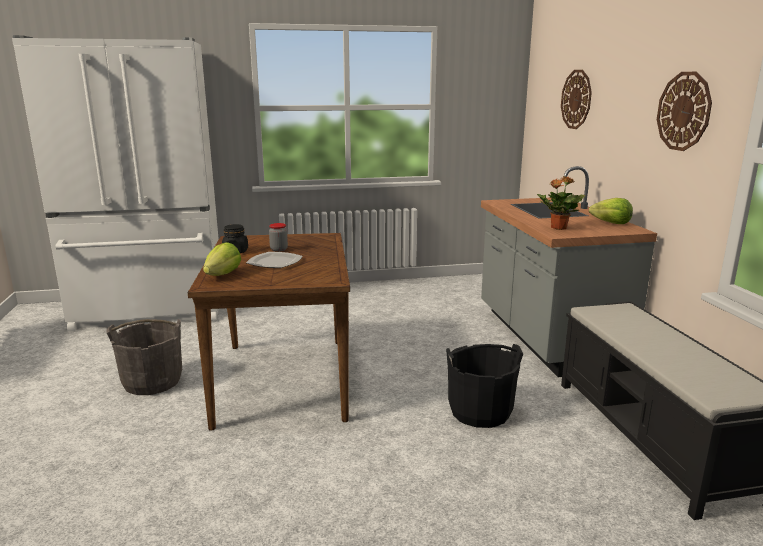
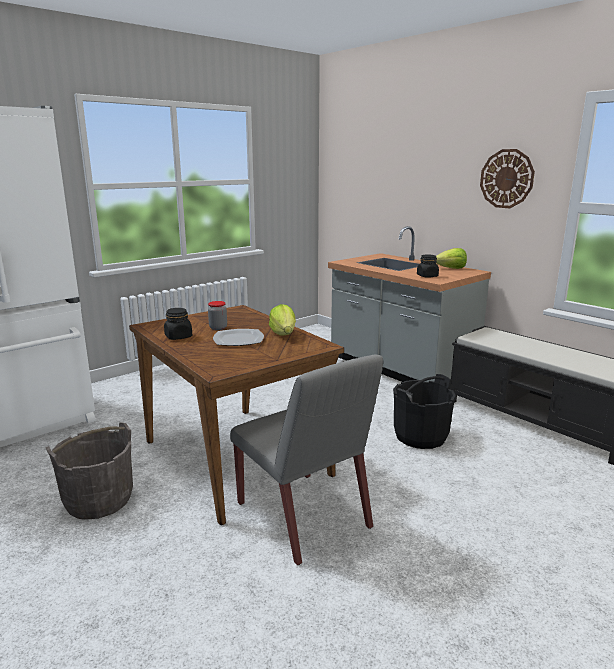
camera: 30 degrees left, 0 degrees up
(223, 275) = (212, 360): lettuce -> lettuce (283, 334)
(278, 446) = (304, 516): none -> grey chair
(558, 228) = (427, 276): potted plant -> black jar
(576, 99) = (385, 172): wall clock -> none

